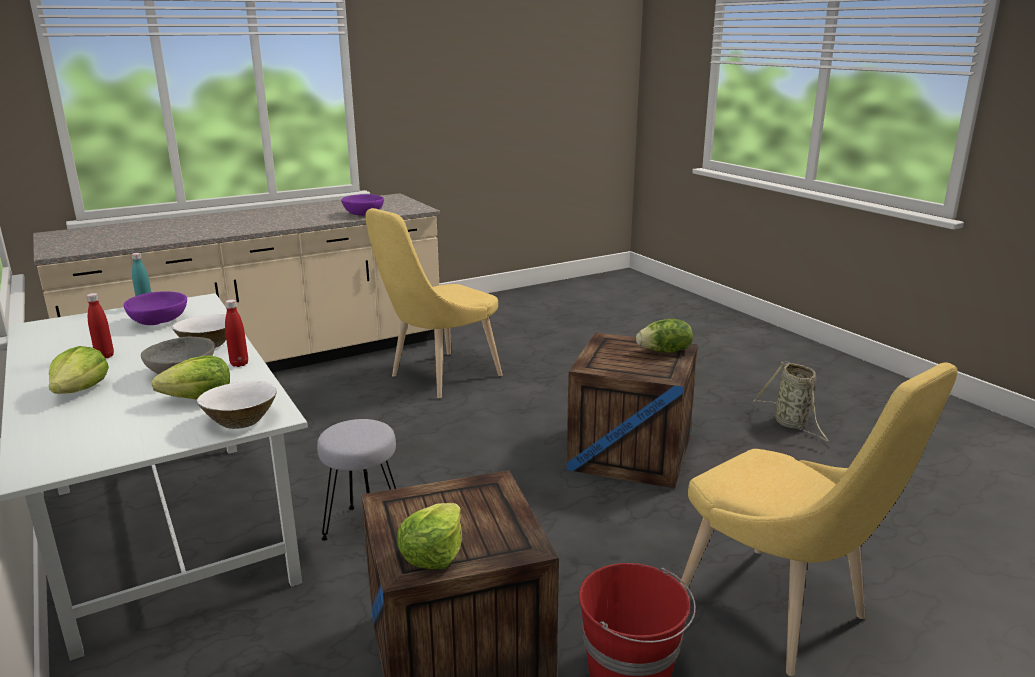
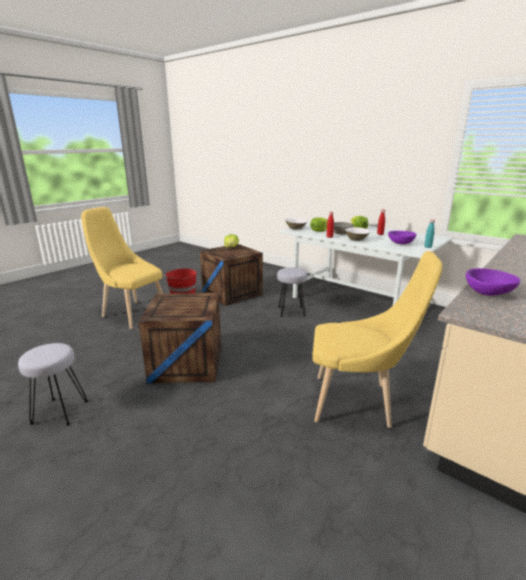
camera: 160 degrees right, 0 degrees up
(439, 378) = (358, 402): yellow chair -> yellow chair turned 75 degrees clockwise
(665, 351) = (162, 311): lettuce -> none
(792, 424) = (59, 411): basket -> grey stool

